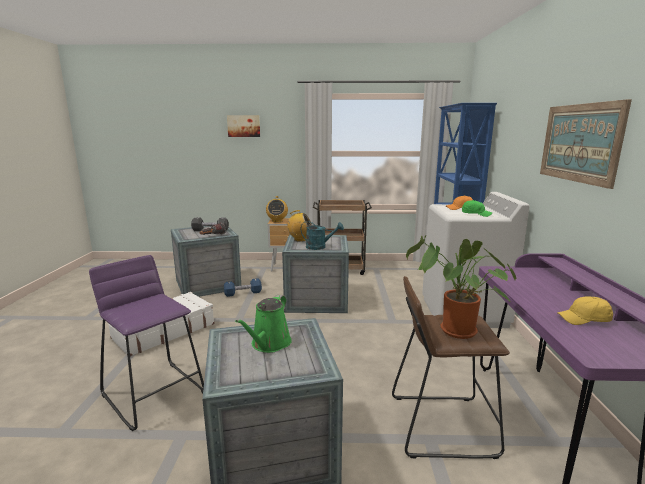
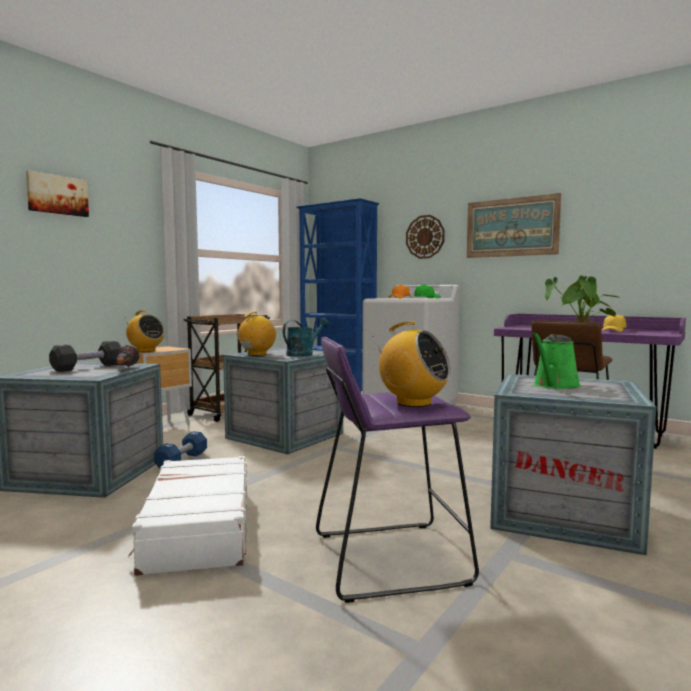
camera: 55 degrees left, 10 degrees down
(135, 312) = (413, 403): none -> radio
(269, 344) = (554, 386): green watering can -> green watering can turned 75 degrees clockwise
(520, 143) = (425, 237): none -> wall clock

